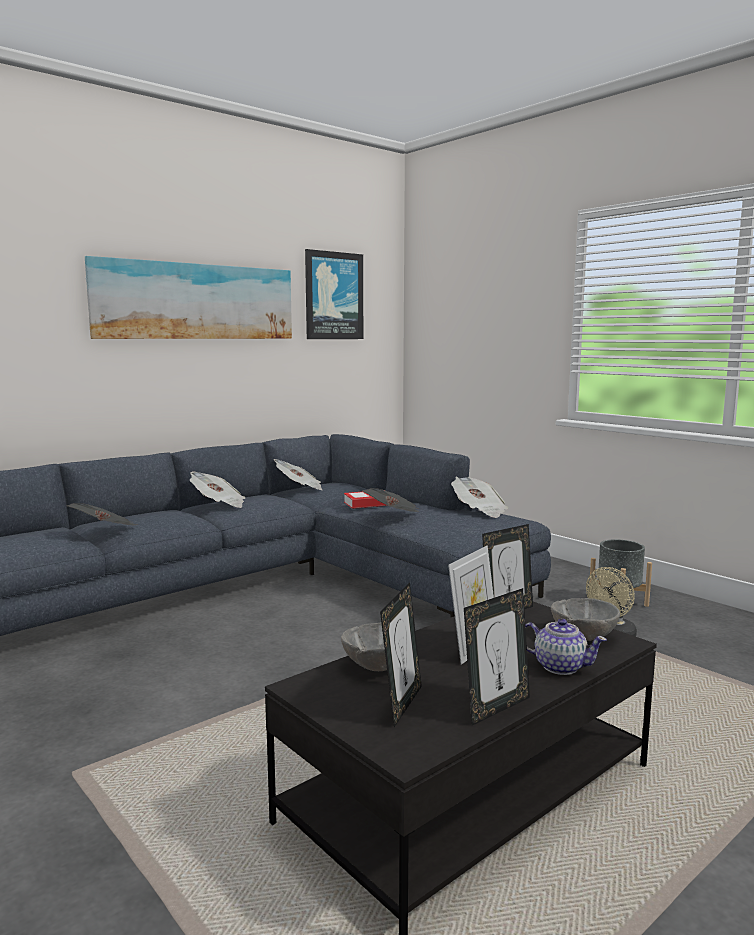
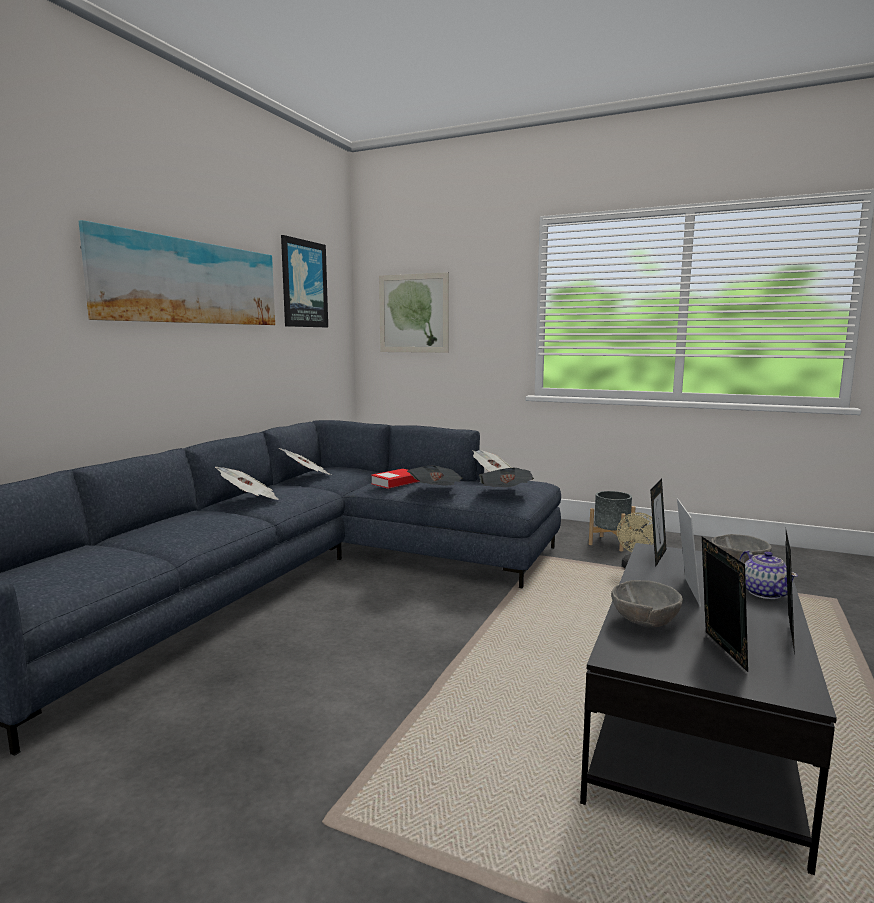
camera: 25 degrees left, 0 degrees up
(105, 532) = (163, 542): newspaper -> newspaper (505, 493)
(454, 323) = (413, 313): none -> picture
(559, 666) = (764, 592): teapot -> teapot turned 75 degrees clockwise

